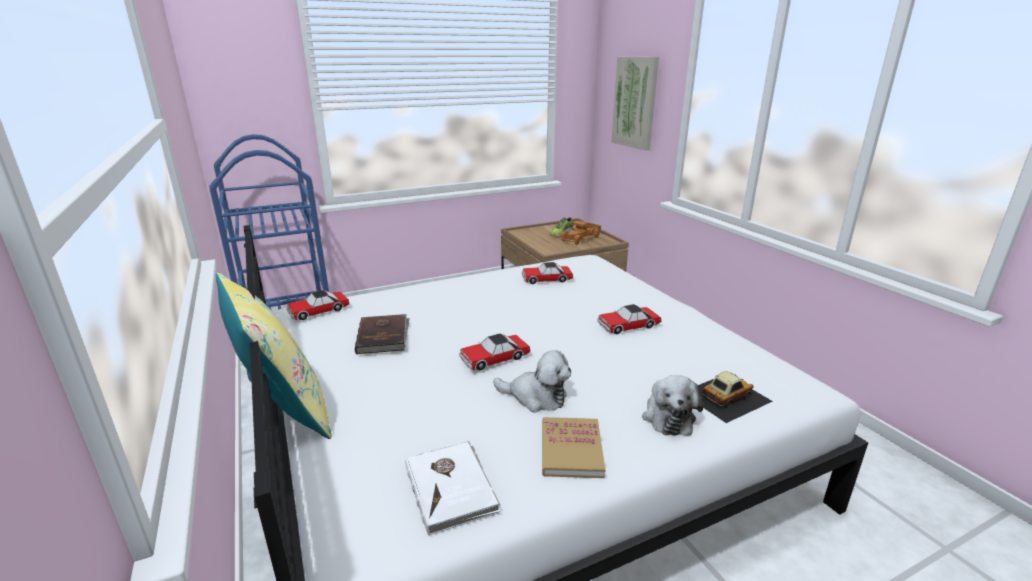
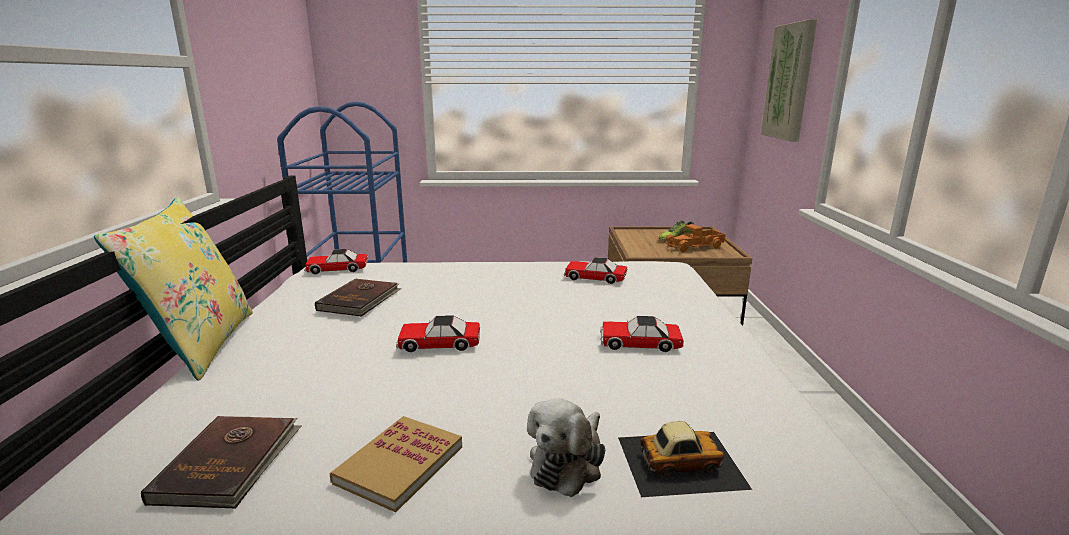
camera: 25 degrees right, 5 degrees down
(451, 488) = (230, 463): white book -> brown book
(536, 397) = (433, 394): plush toy -> none

